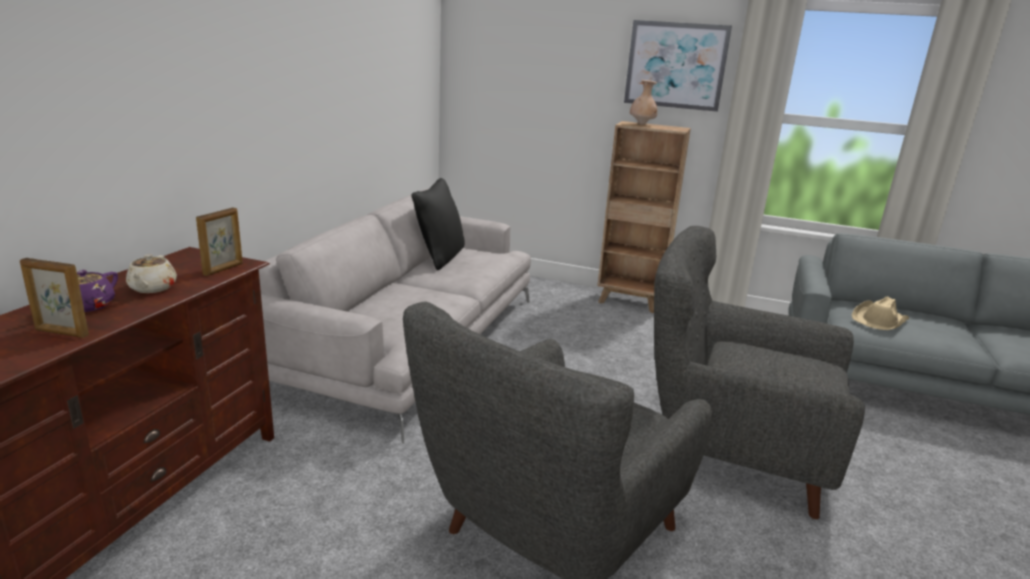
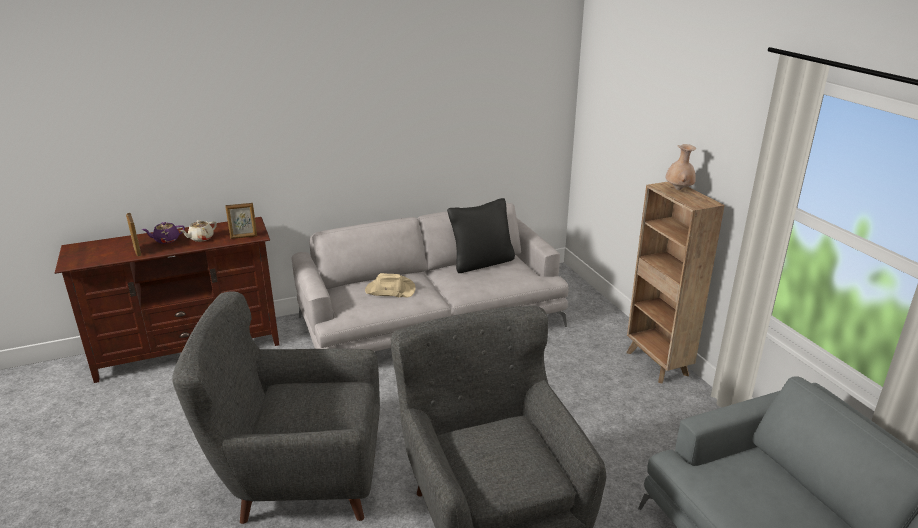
camera: 50 degrees right, 5 degrees up
(676, 65) = (725, 134): picture -> none
(879, 320) = (746, 488): beige hat -> beige hat (389, 290)

